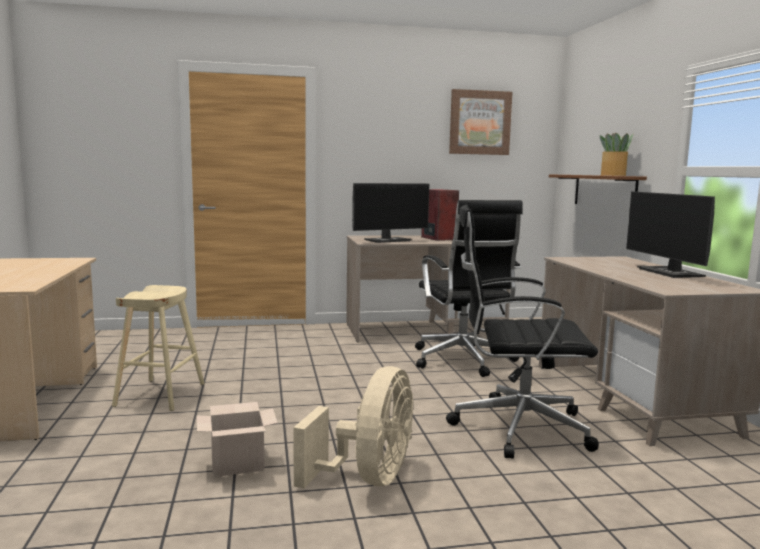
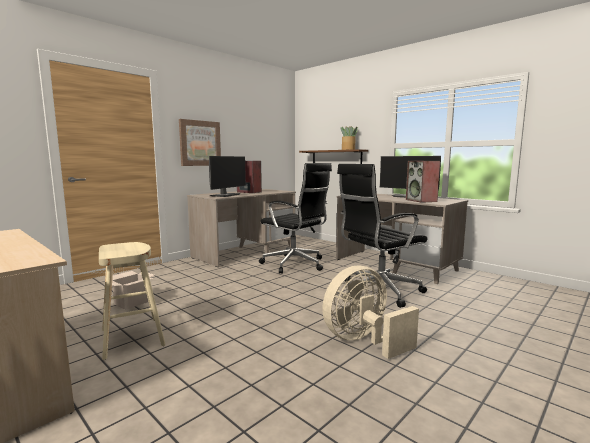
camera: 35 degrees left, 0 degrees up
(239, 463) = (278, 362): cardboard box -> cardboard box (132, 302)
(368, 478) = (363, 341): beige fan -> beige fan turned 105 degrees counterclockwise
(479, 122) = (257, 119): picture -> picture (200, 143)
(658, 282) = (421, 200): none -> speaker

